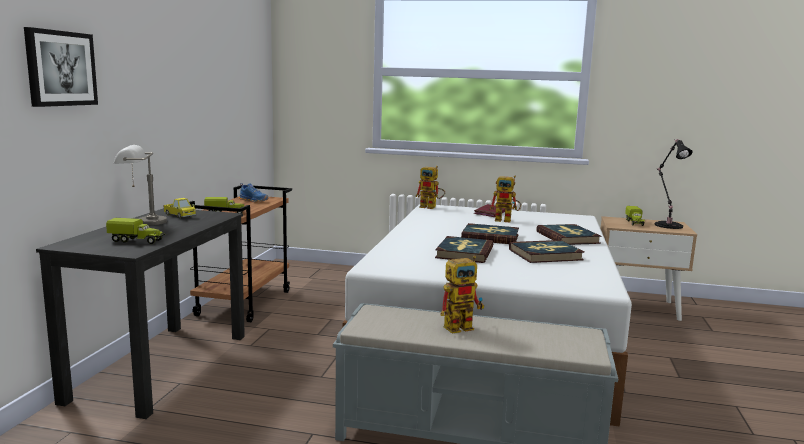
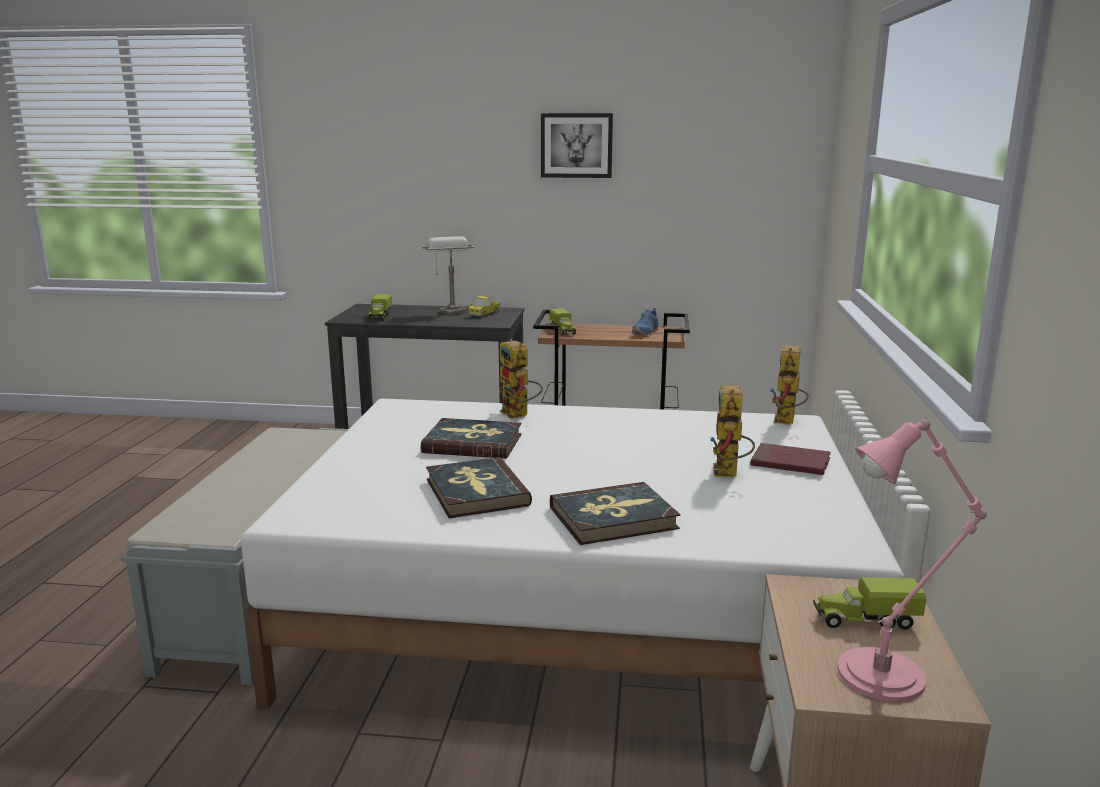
camera: 85 degrees right, 5 degrees up
(60, 68) = (394, 165): picture -> picture (576, 145)
(462, 326) = (268, 471): toy robot -> toy robot (519, 415)
(490, 237) = (578, 459): book -> none
(667, 225) = (887, 674): black table lamp -> pink table lamp

